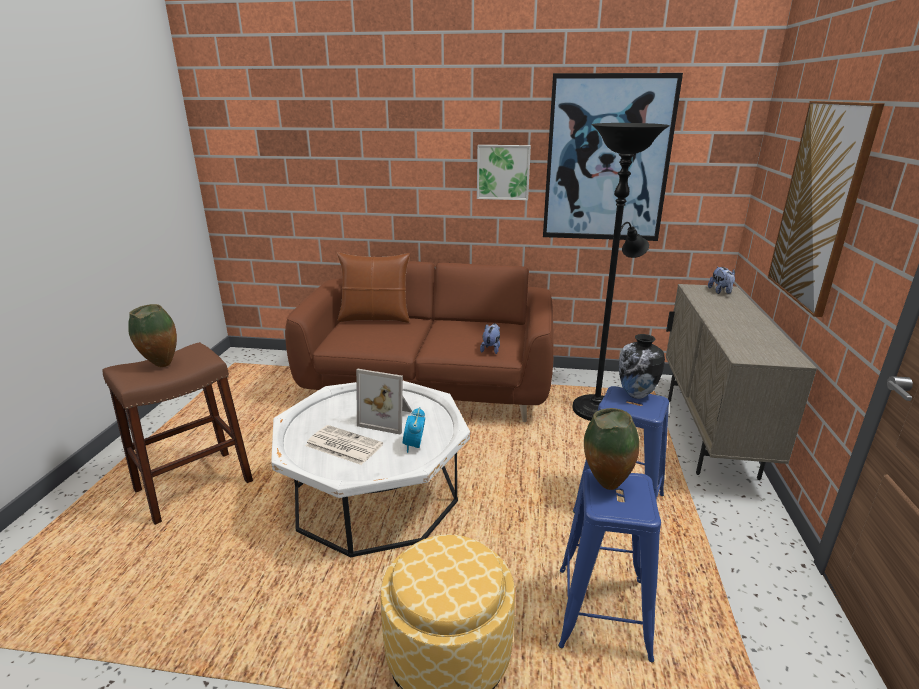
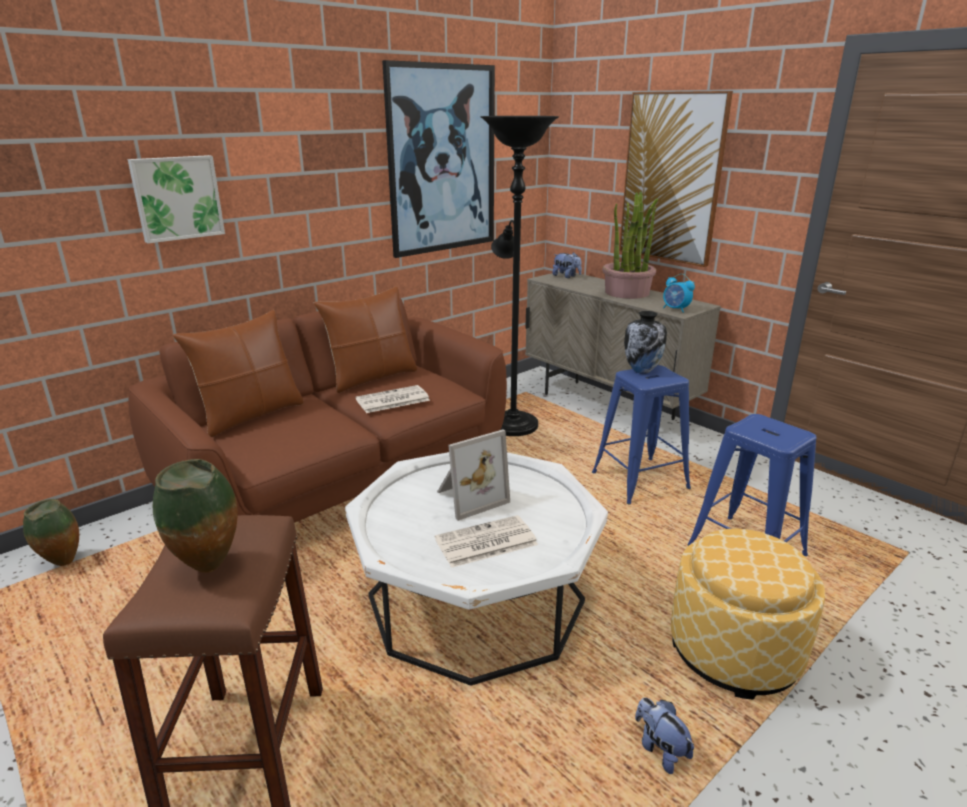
camera: 50 degrees left, 0 degrees up
(414, 445) = (541, 502): alarm clock -> alarm clock (675, 309)
(452, 340) = (392, 400): none -> newspaper
(474, 323) = (372, 377): none -> brown pillow
(491, 349) = (439, 393): plush toy -> plush toy (660, 749)
(503, 172) = (343, 184): picture -> picture (177, 198)
(605, 486) = (756, 431): vase -> vase (62, 564)
(740, 322) = (627, 293): none -> potted plant

